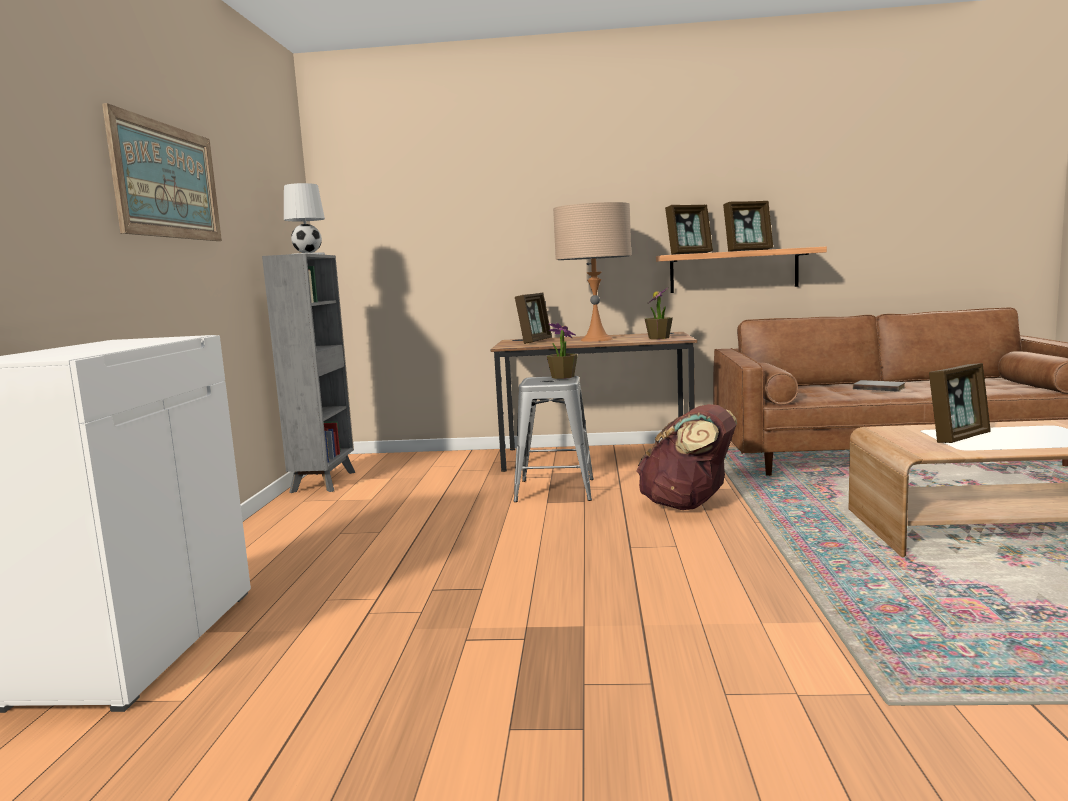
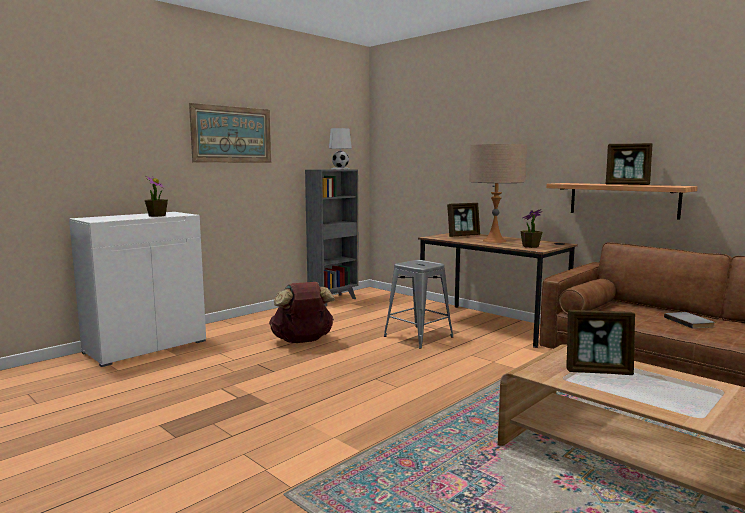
camera: 40 degrees right, 0 degrees up
(562, 377) = (432, 263): potted plant -> potted plant (157, 215)
(688, 505) = (463, 369): brown backpack -> brown backpack (302, 341)
(689, 253) = (579, 183): picture frame -> none

